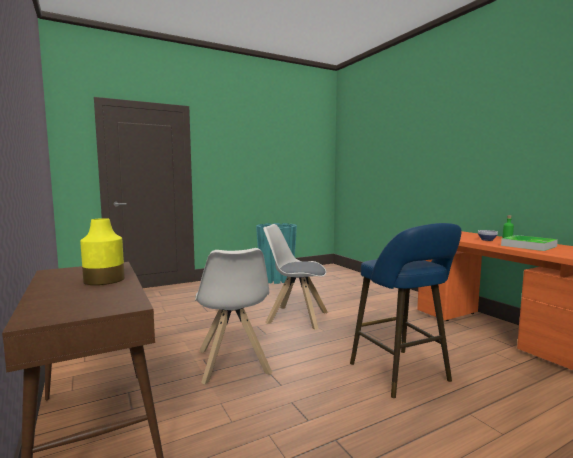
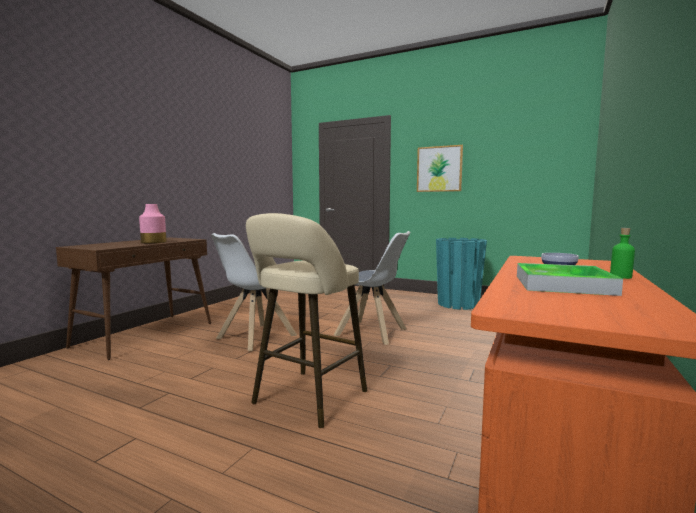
camera: 55 degrees right, 0 degrees up
(105, 280) = (154, 242): yellow vase -> pink vase
(238, 164) = (439, 169): none -> picture
(295, 317) = (373, 333): chair -> chair turned 135 degrees clockwise
(402, 374) = (306, 399): blue stool -> beige stool

